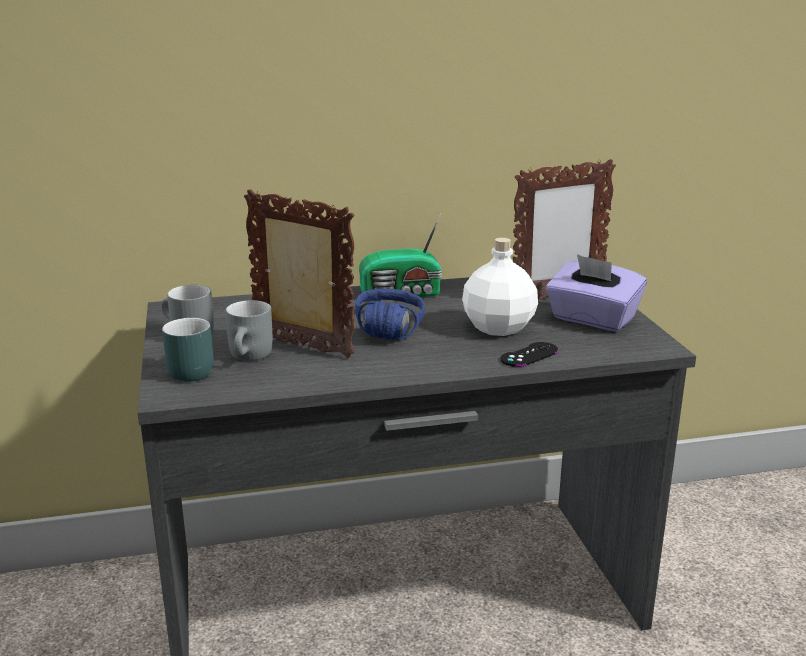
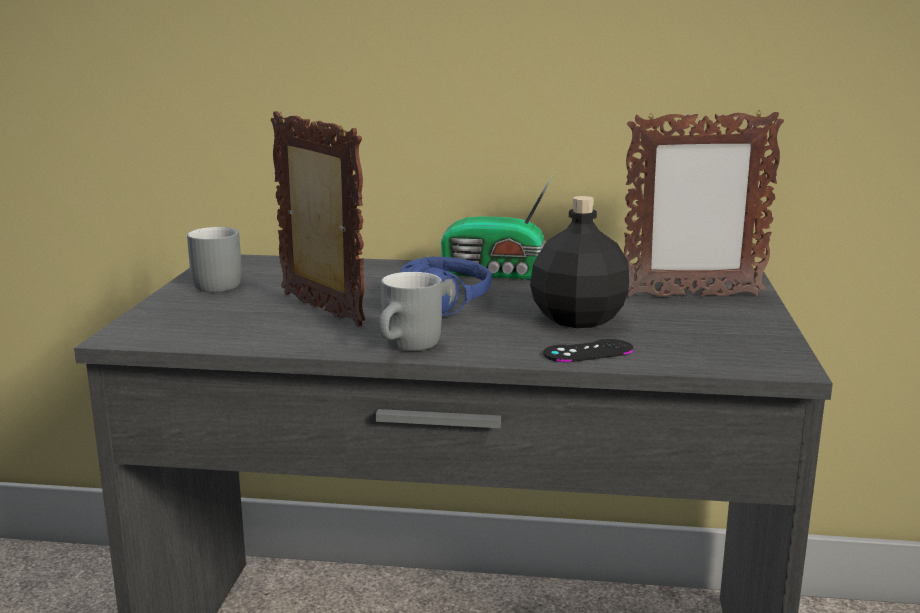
camera: 20 degrees right, 5 degrees down
(191, 370) = (175, 316): turquoise mug -> none
(252, 356) = (254, 312): grey mug -> grey mug (410, 346)
(499, 328) = (580, 319): white bottle -> black bottle
(592, 319) = (716, 325): purple tissue box -> none

